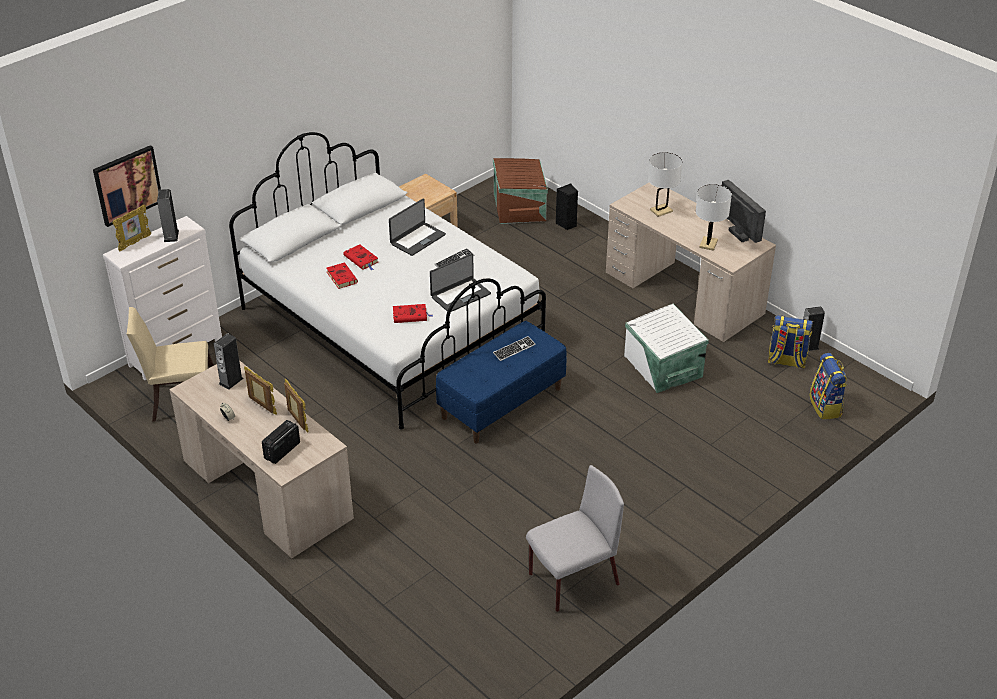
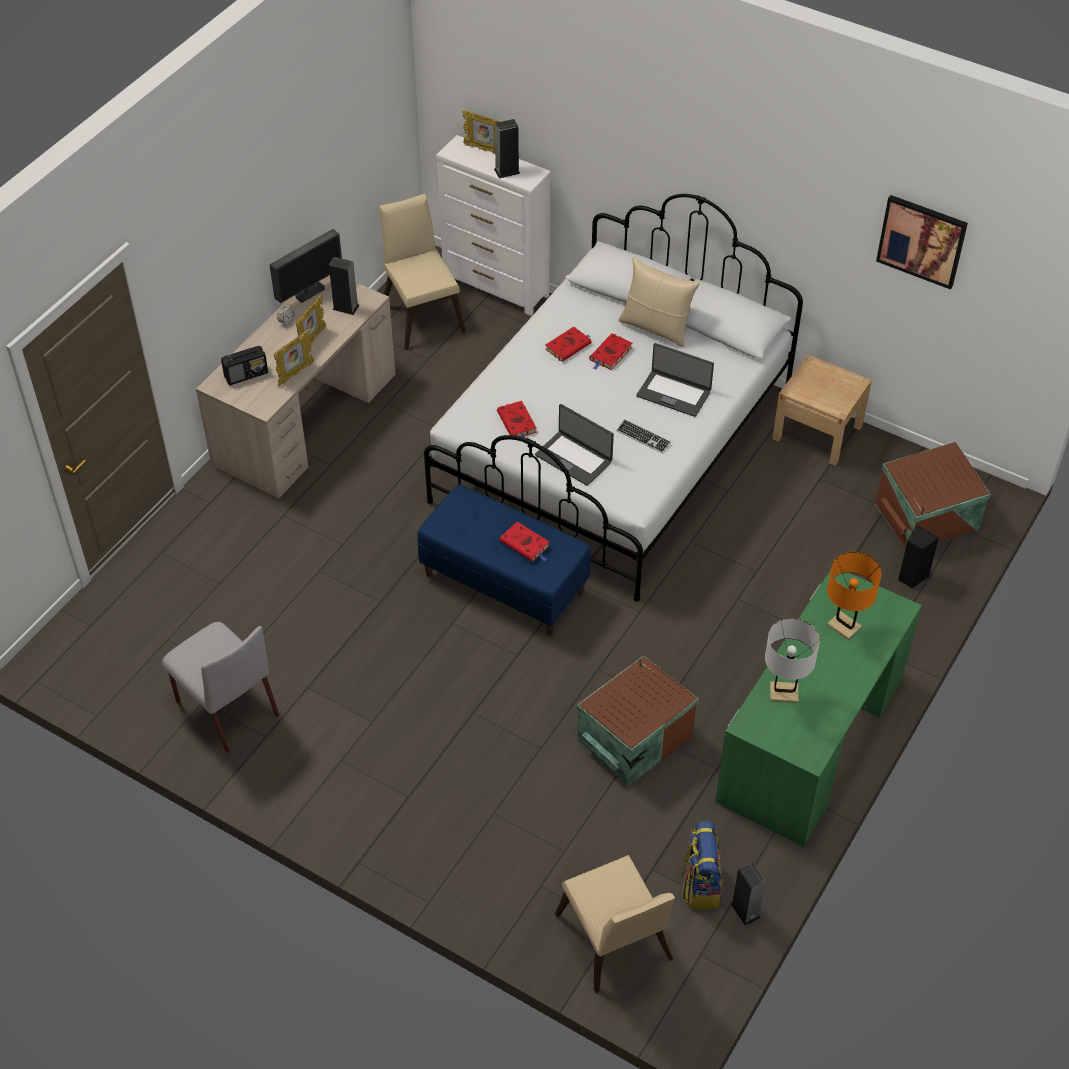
camera: 75 degrees right, 10 degrees up
(127, 185) = (497, 91): picture -> picture (922, 240)
(281, 451) = (246, 374): radio -> radio turned 135 degrees clockwise
(345, 234) = (656, 327): none -> beige pillow
(514, 349) = (526, 544): keyboard -> red book
(661, 210) = (844, 626): white table lamp -> orange table lamp
(662, 367) = (633, 737): white storage box -> brown storage box
(683, 293) = (809, 739): beige desk -> green desk
(737, 235) = (821, 725): monitor -> monitor (309, 293)
(826, 407) = (615, 944): backpack -> beige chair

